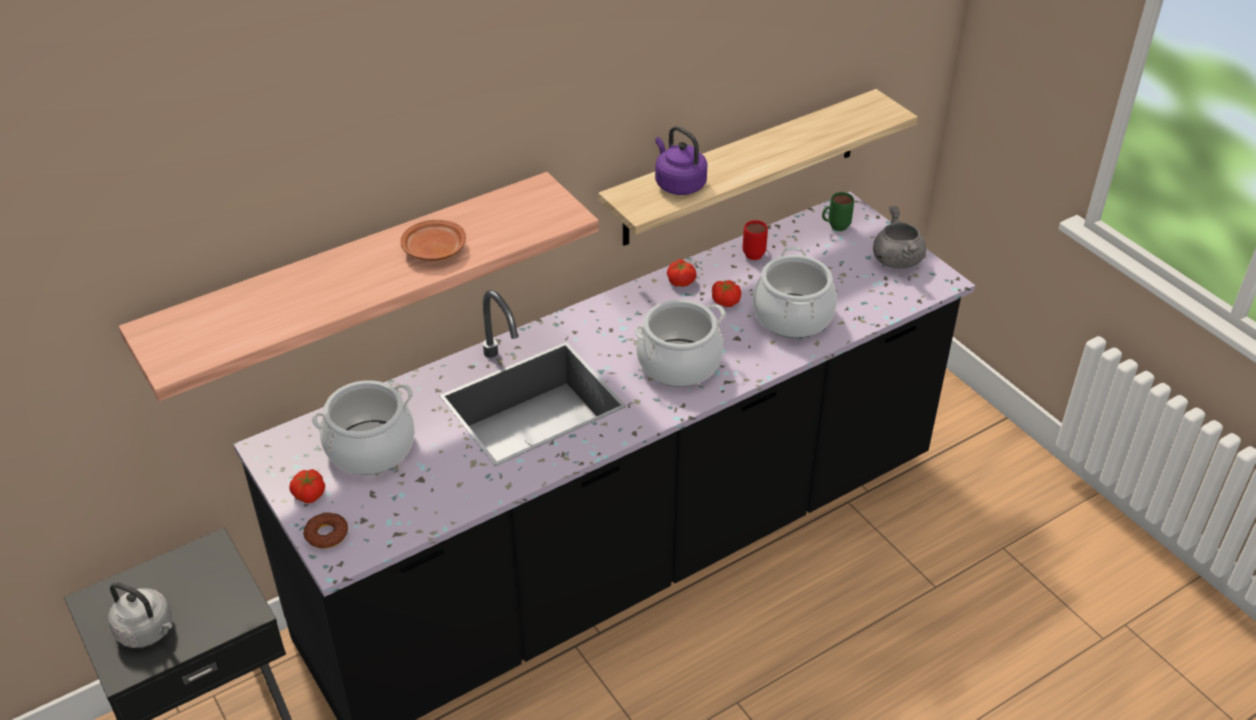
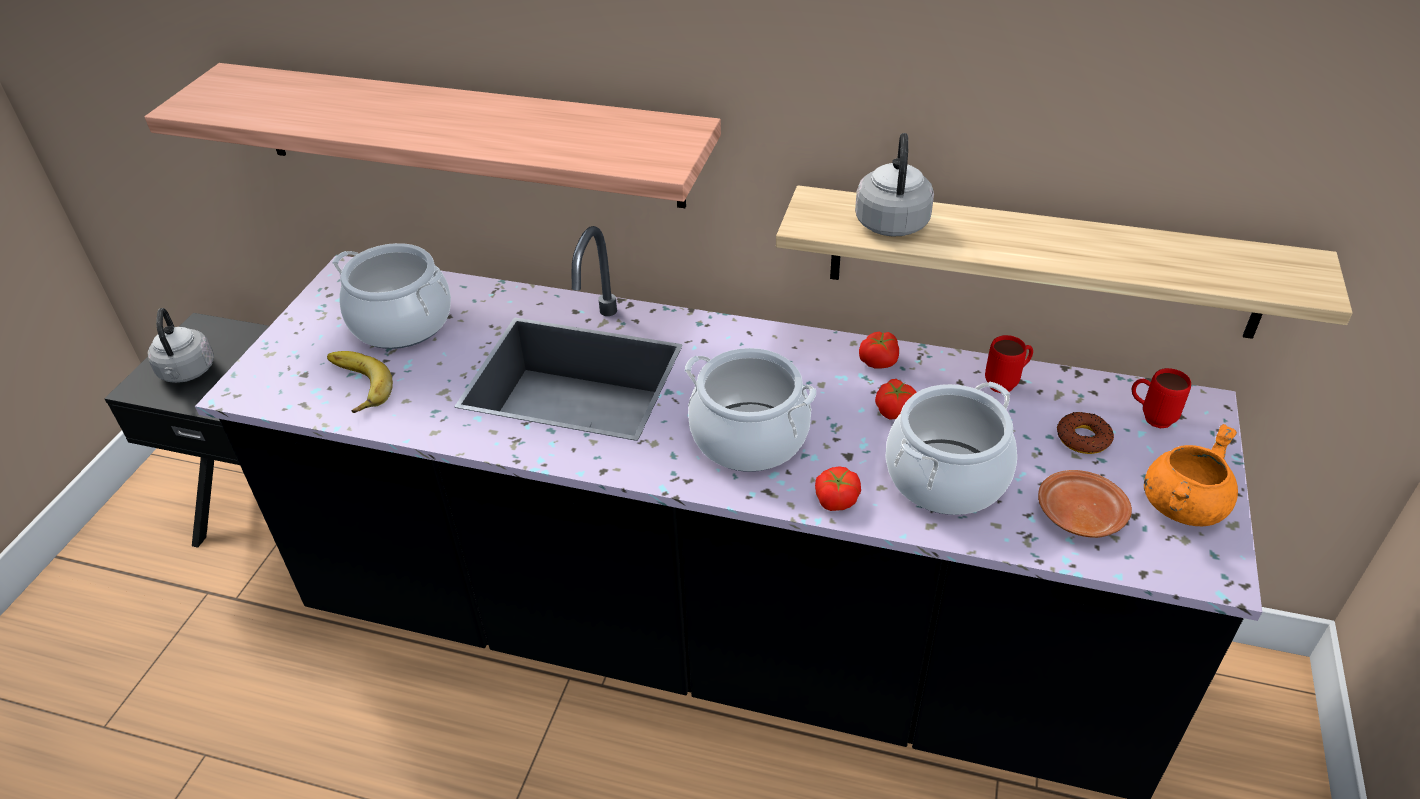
camera: 50 degrees right, 0 degrees up
(309, 494) = (310, 326): tomato -> tomato (835, 499)
(326, 534) = (267, 365): donut -> donut (1083, 438)
(411, 501) = (354, 386): none -> banana
(433, 250) = (499, 129): brown plate -> brown plate (1079, 514)
(678, 184) = (892, 221): purple kettle -> grey kettle
(834, 227) = (1150, 417): green mug -> red mug
(896, 260) = (1182, 504): grey cooking pot -> orange cooking pot

